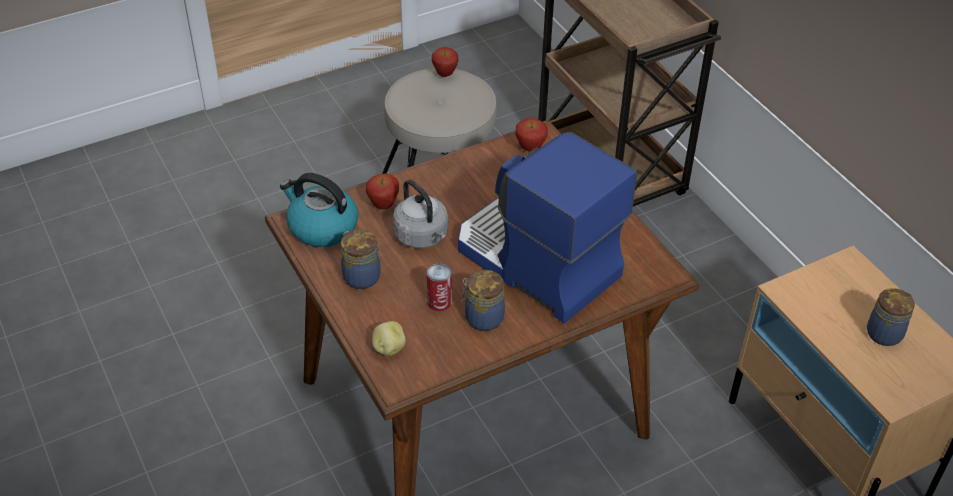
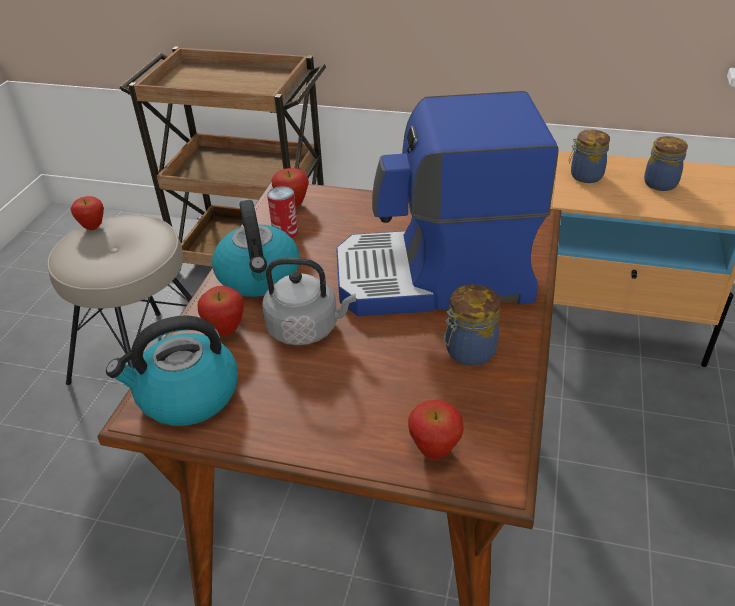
camera: 45 degrees left, 5 degrees down
(360, 276) = (299, 408): jar -> jar (584, 176)
(388, 348) = (434, 450): potato -> apple
(439, 302) = (411, 369): can -> can (285, 232)
(443, 186) = (259, 277): none -> kettle

